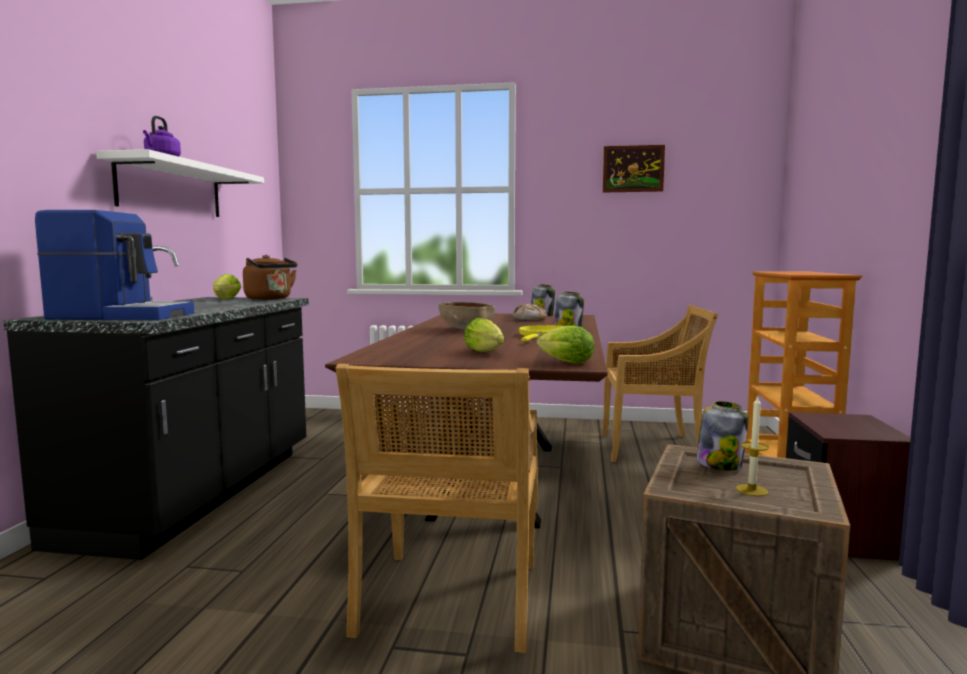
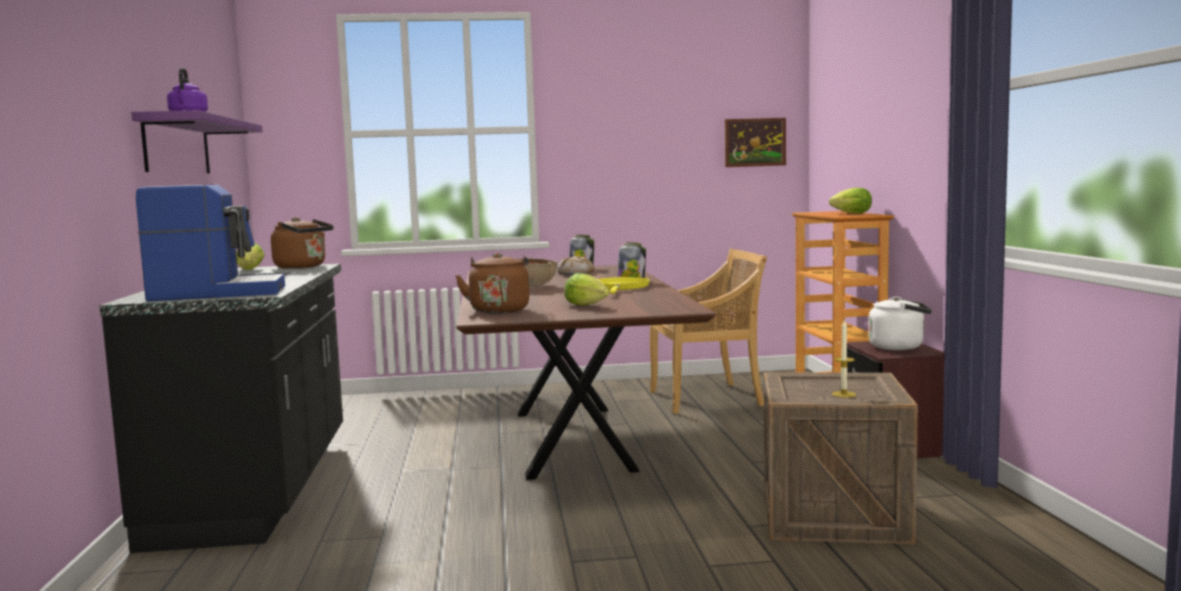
camera: 15 degrees left, 0 degrees up
(171, 189) = (177, 146): white shelf -> purple shelf
(396, 350) = (499, 310): none -> brown kettle
(449, 601) = (596, 529): beige chair -> none
(563, 362) = (669, 308): lettuce -> lettuce (849, 213)
(633, 169) = (661, 106): picture -> picture (755, 142)
(719, 464) = (812, 381): jar -> none
(854, 425) = (899, 347): none -> white kettle

